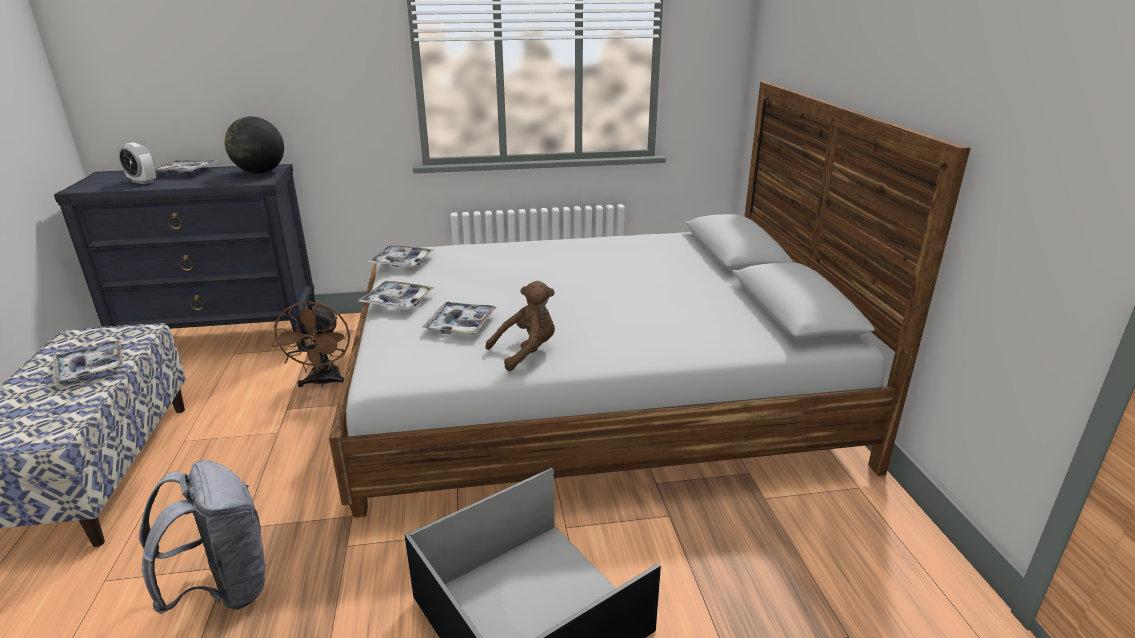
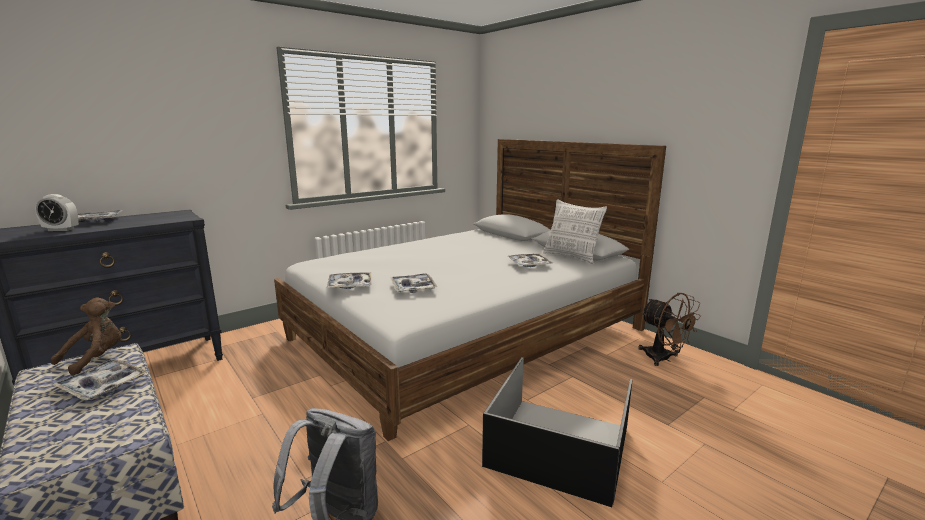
camera: 30 degrees left, 10 degrees down
(260, 172) = (173, 215): globe -> none
(323, 382) = (265, 374): brown fan -> brown fan (663, 359)
(402, 262) = (318, 266): tray -> tray (529, 264)
(527, 352) = (475, 291): brown plush toy -> brown plush toy (96, 359)
(763, 321) = (571, 257): none -> pillow

